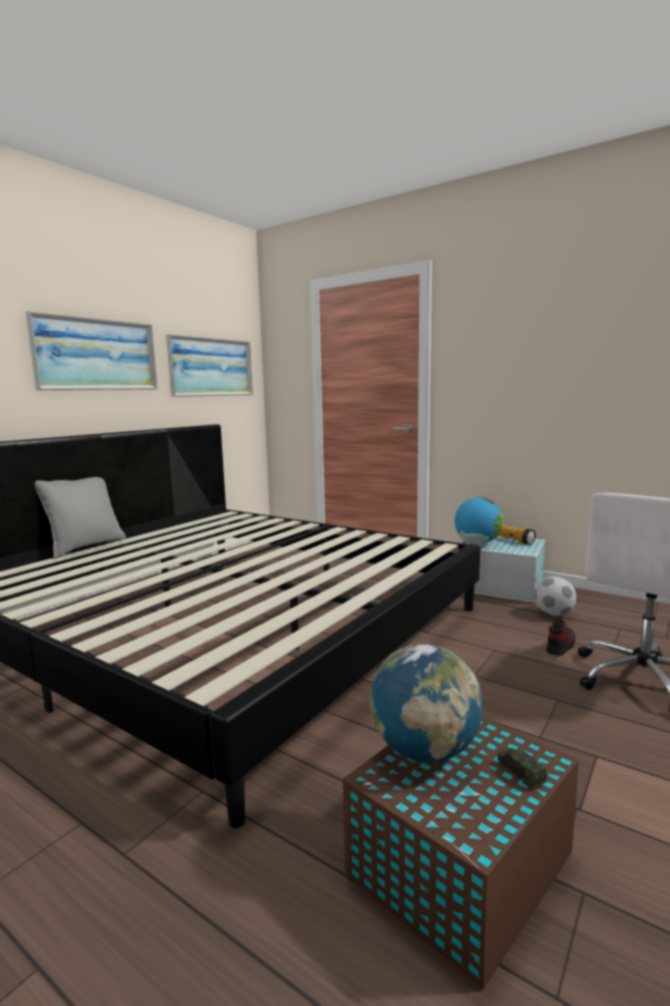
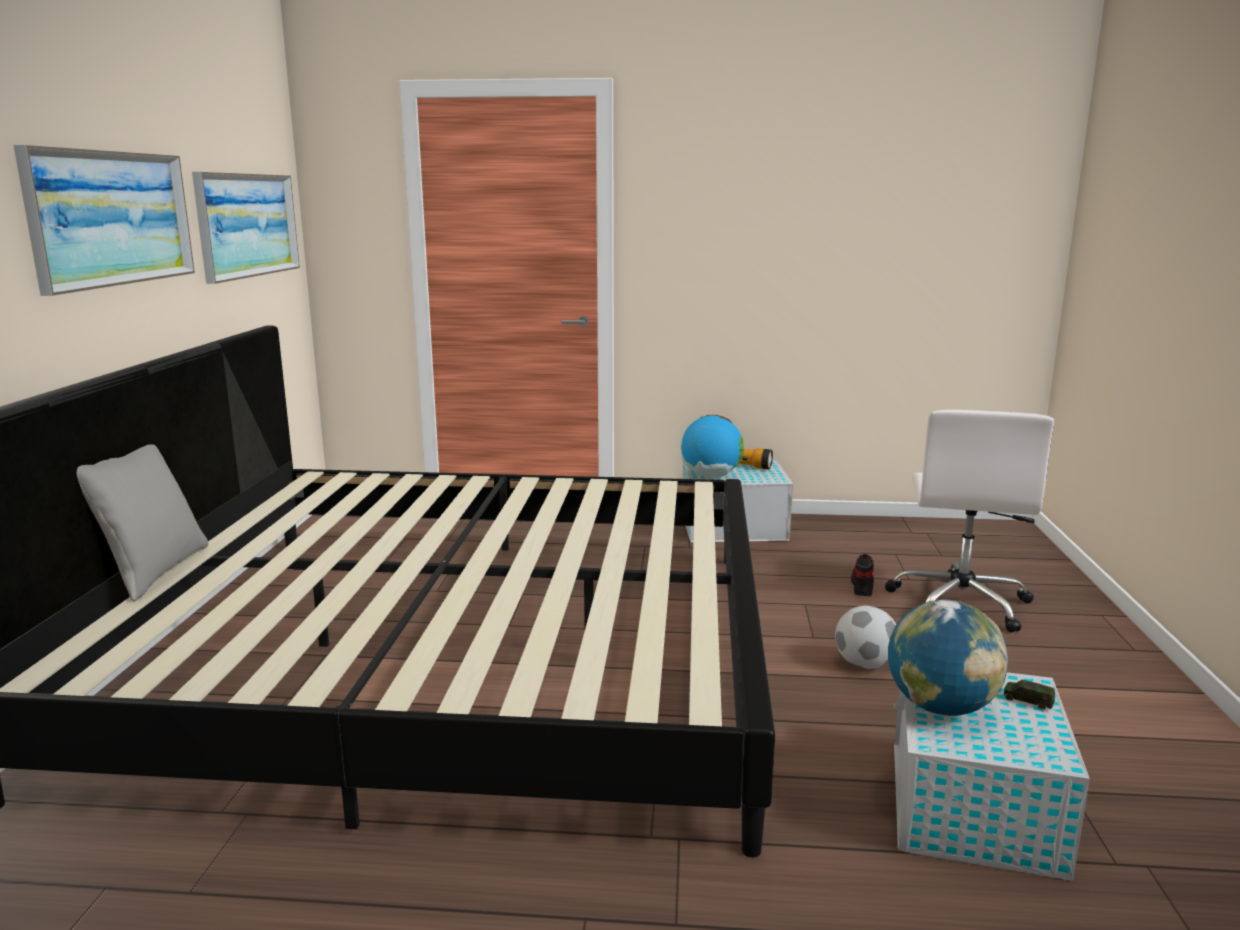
camera: 30 degrees left, 5 degrees up
(457, 865) = (973, 808): brown storage box -> white storage box
(554, 614) = (821, 550): football -> football (864, 664)

